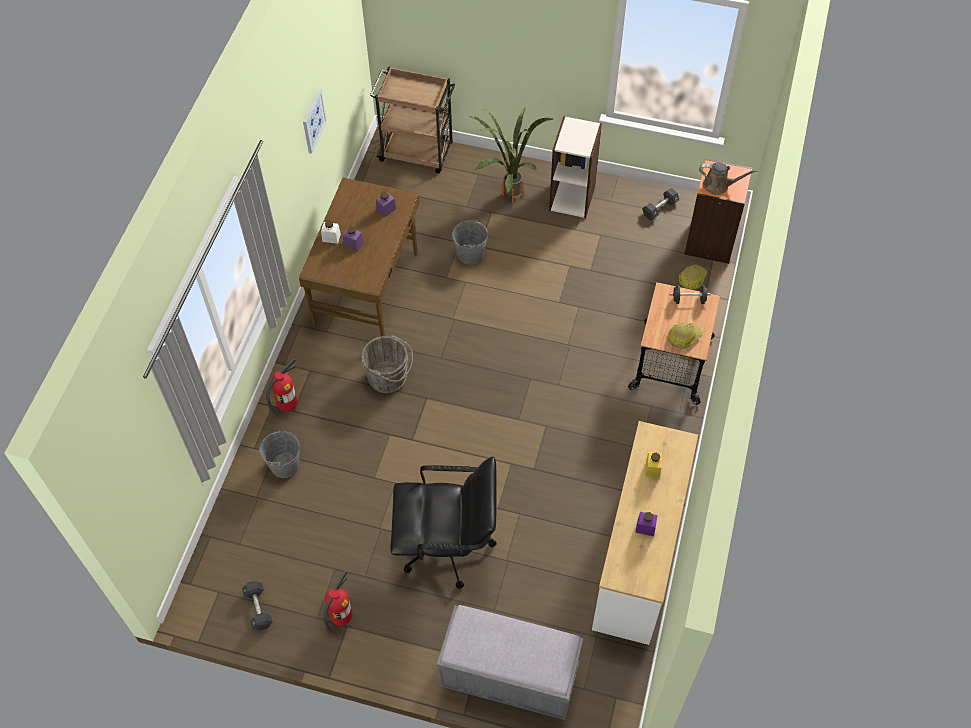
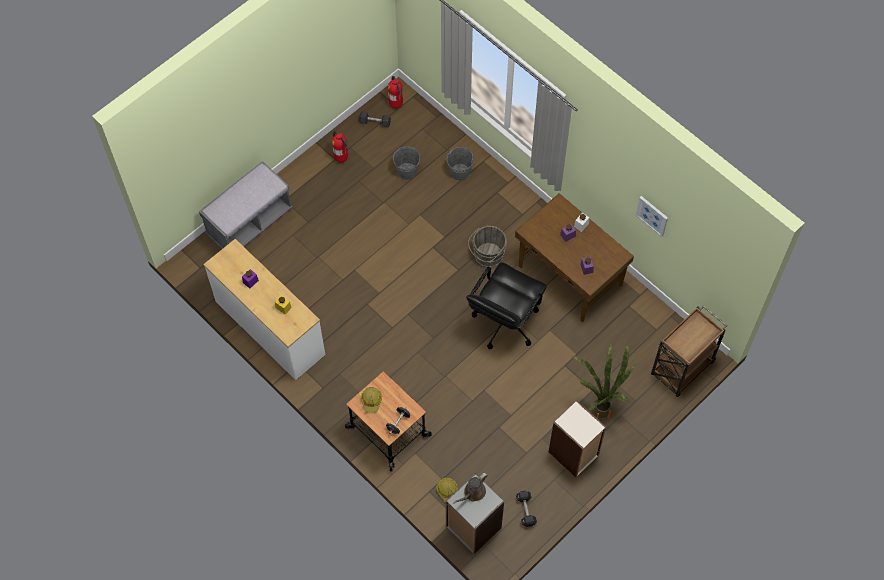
camera: 120 degrees right, 5 degrees up
(288, 406) = (502, 191): fire extinguisher -> fire extinguisher (396, 105)
(447, 546) = (348, 231): black office chair -> black office chair (504, 322)
(470, 254) = (561, 355): grey bucket -> grey bucket (407, 171)
(711, 241) = (473, 527): orange bookcase -> grey bookcase

